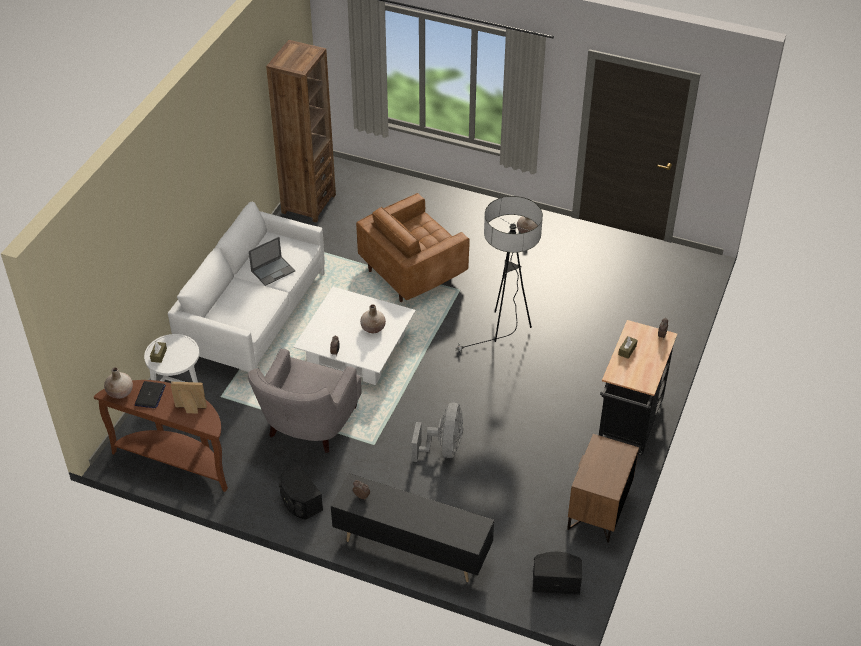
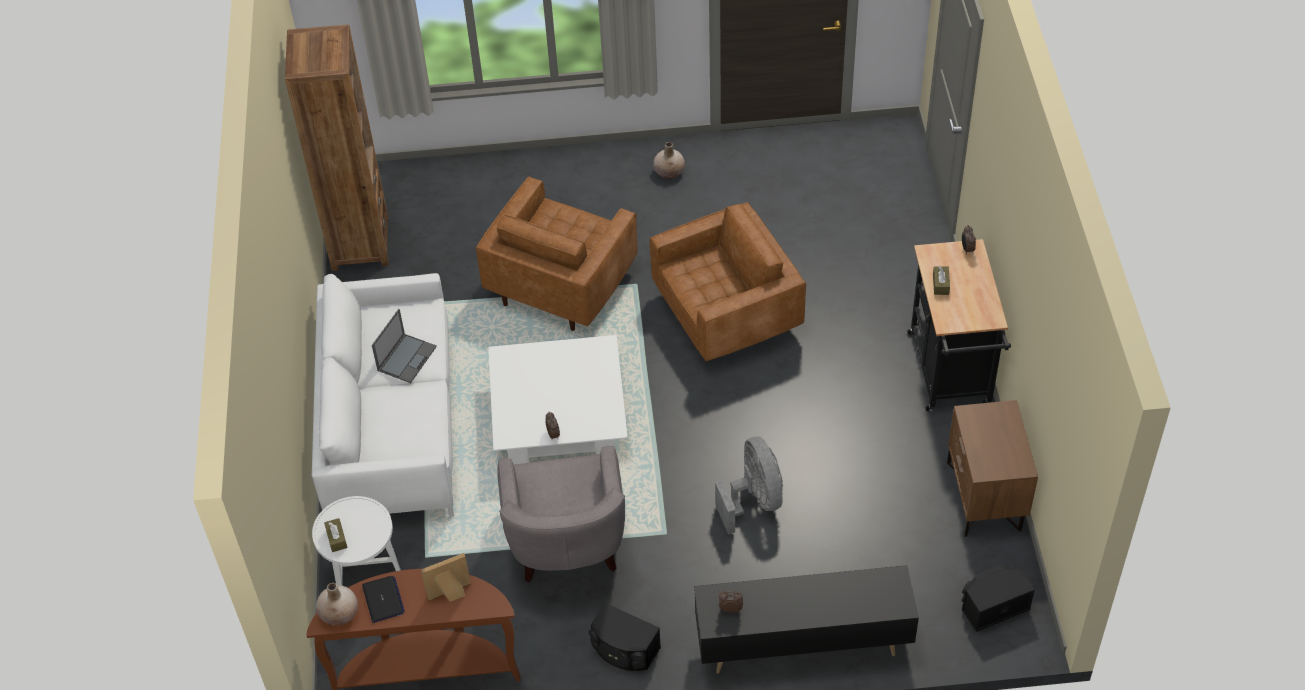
camera: 25 degrees left, 5 degrees up
(373, 328) = (580, 381): beige vase -> none
(504, 330) = (727, 315): floor lamp -> brown armchair

